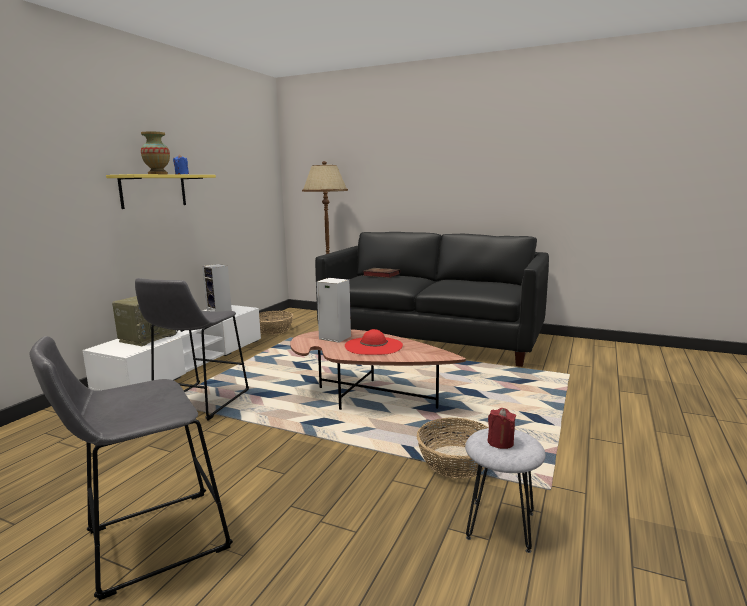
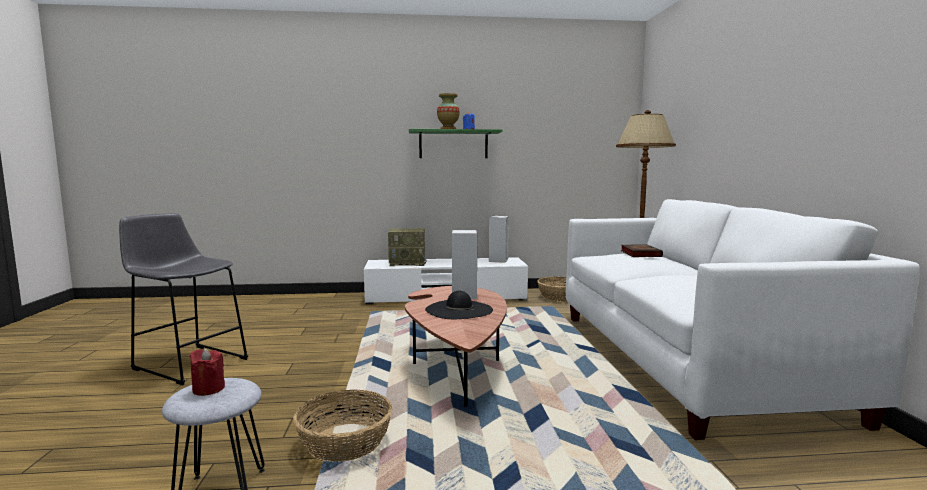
camera: 60 degrees right, 5 degrees down
(153, 191) = (453, 144): yellow shelf -> green shelf
(198, 403) = (379, 319): grey stool -> none
(373, 346) = (458, 310): red hat -> black hat
(431, 338) = (684, 360): black sofa -> white sofa

